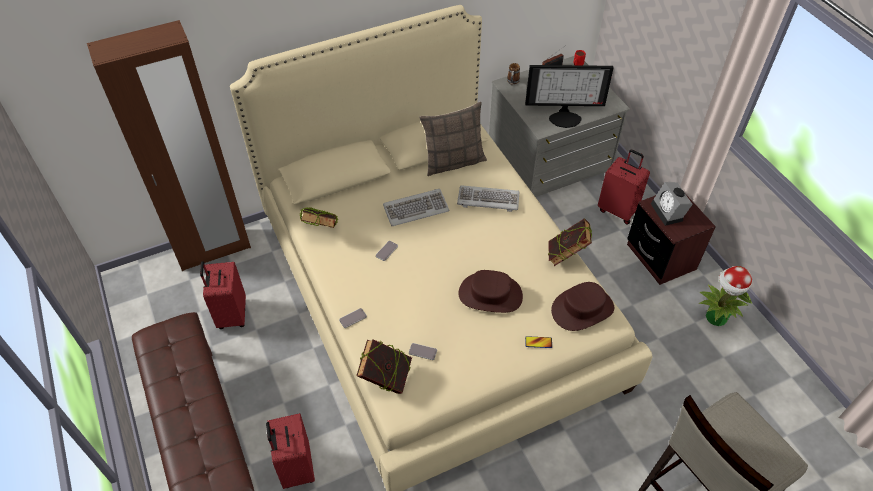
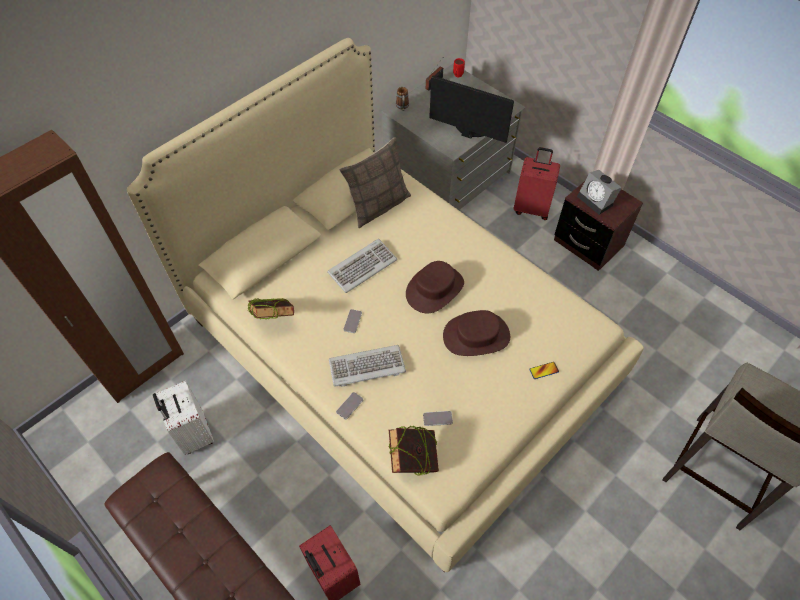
camera: 20 degrees left, 5 degrees up
(231, 315) = (193, 434): red suitcase -> white suitcase
(488, 200) = (430, 237): keyboard -> keyboard (367, 368)
(565, 117) = (469, 130): monitor -> monitor turned 135 degrees counterclockwise
(566, 256) = (530, 273): book -> none
(582, 309) = (568, 322): brown hat -> brown hat (434, 289)
(716, 317) = (659, 287): potted plant -> none

